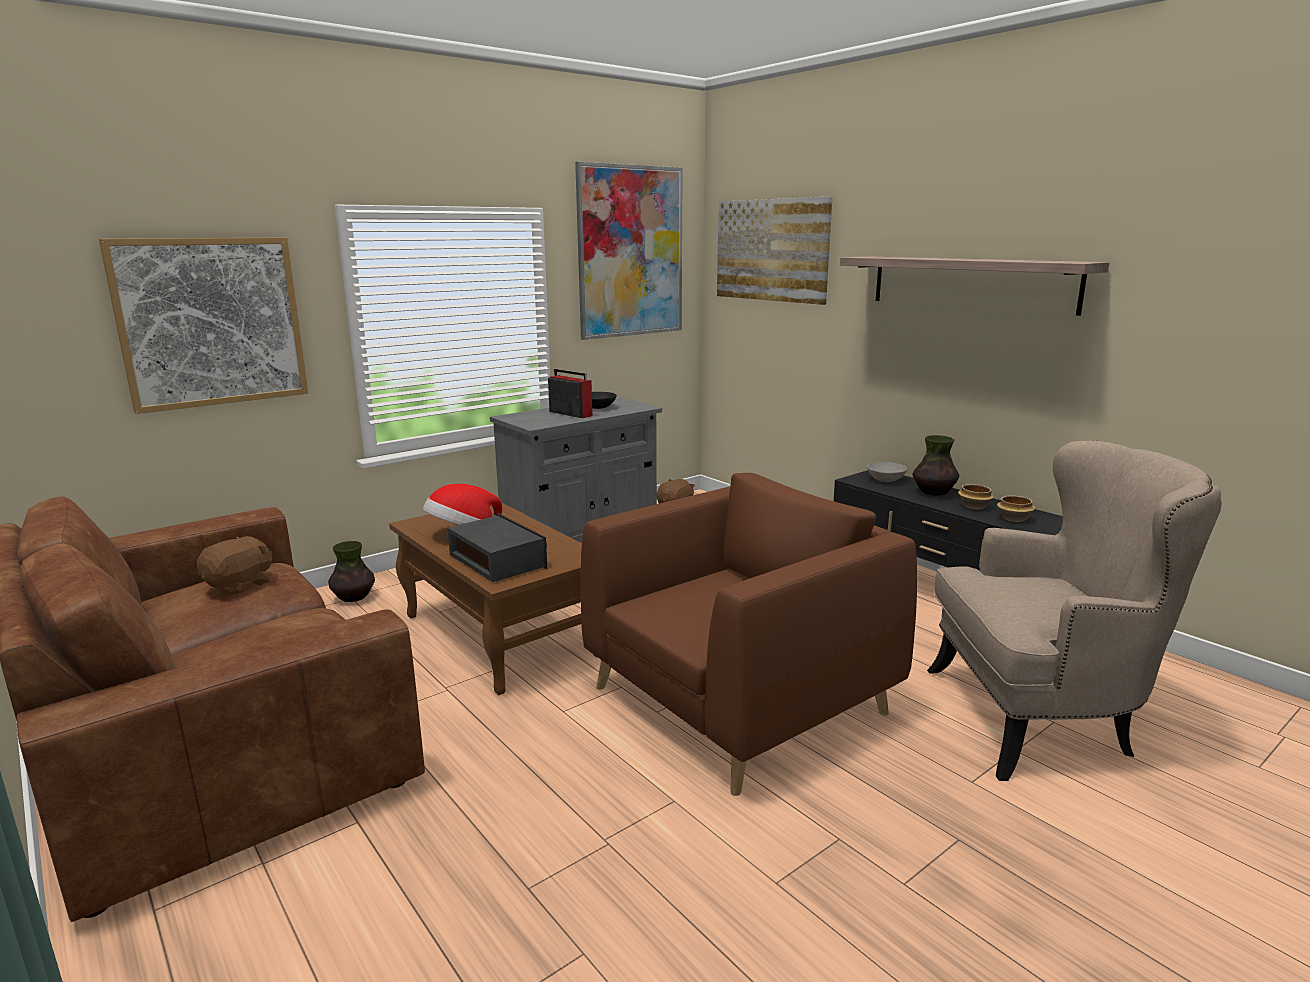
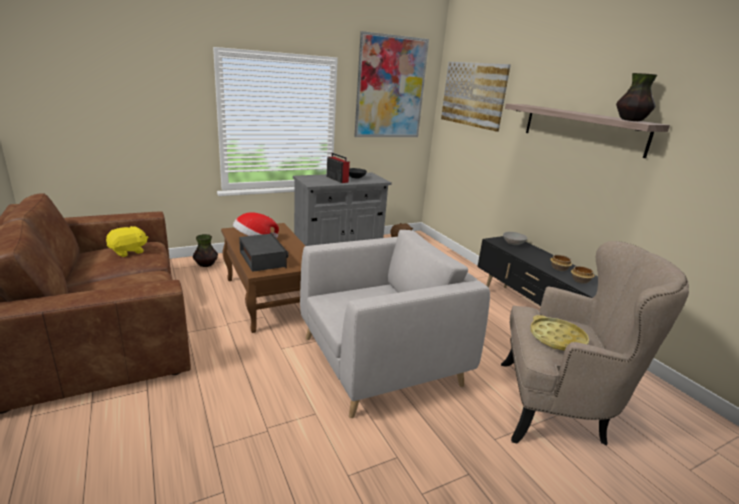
camera: 10 degrees right, 5 degrees up
(211, 322) = (140, 107): picture -> none
(240, 585) = (128, 252): brown plush toy -> yellow plush toy
(739, 699) = (380, 360): brown armchair -> grey armchair
(933, 493) = (538, 256): vase -> vase (631, 120)
(1032, 602) = (557, 338): none -> yellow tray

